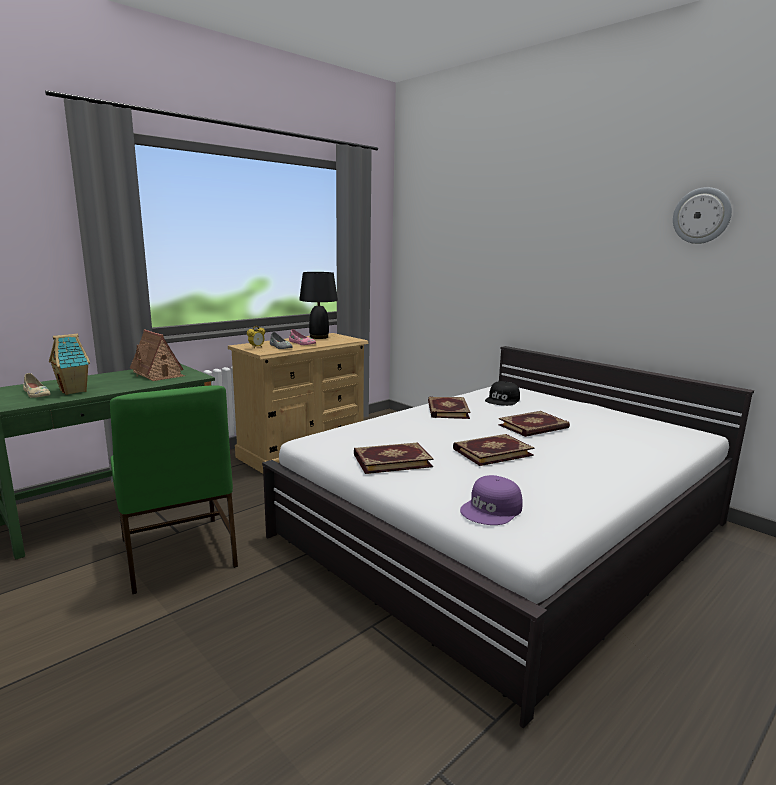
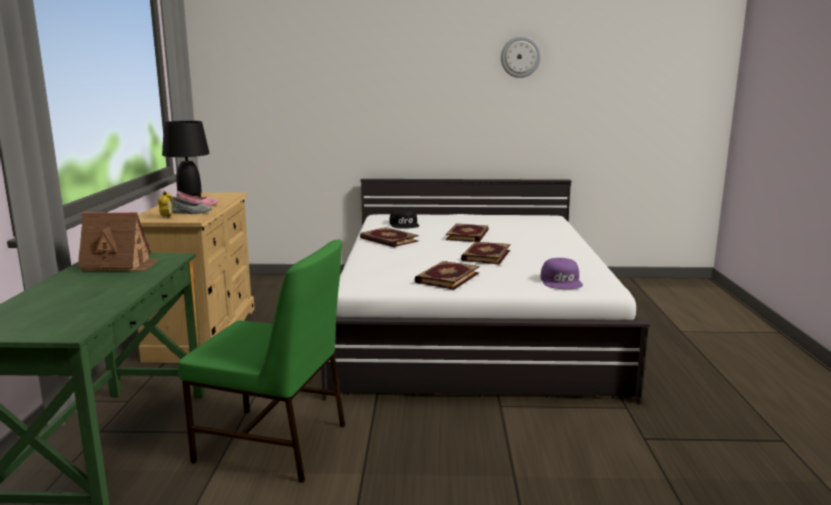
camera: 45 degrees left, 0 degrees up
(36, 394) = (55, 314): beige shoe -> none
(74, 391) = (92, 300): toy house -> none

